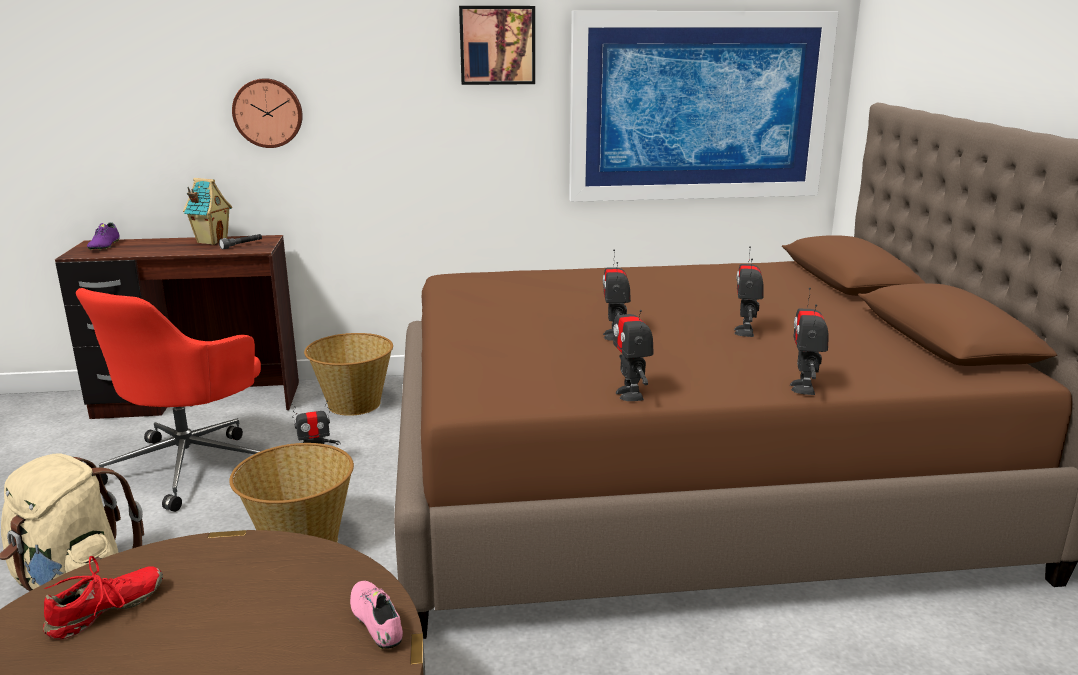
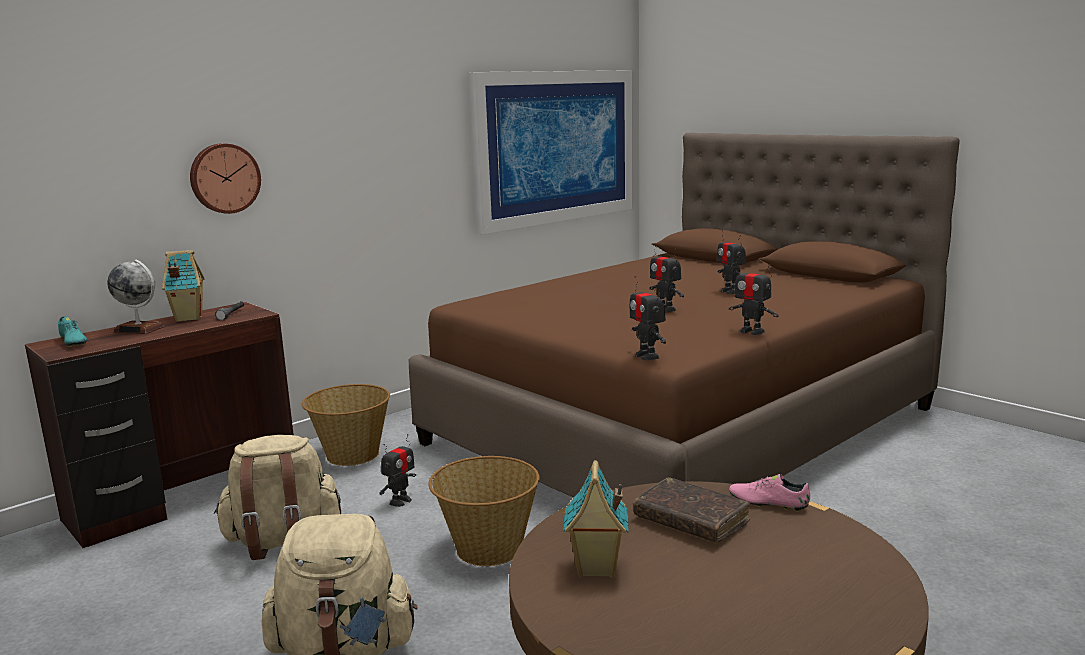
camera: 35 degrees left, 5 degrees down
(104, 246) = (72, 342): purple shoe -> turquoise shoe
(107, 611) = (596, 569): red shoe -> toy house
(162, 244) = (139, 329): none -> globe
(191, 466) = (282, 541): red office chair -> beige backpack
(273, 603) = (691, 520): none -> brown book
(497, 45) = (417, 103): picture -> none
(804, 388) = (824, 307): toy robot -> toy robot (647, 356)

